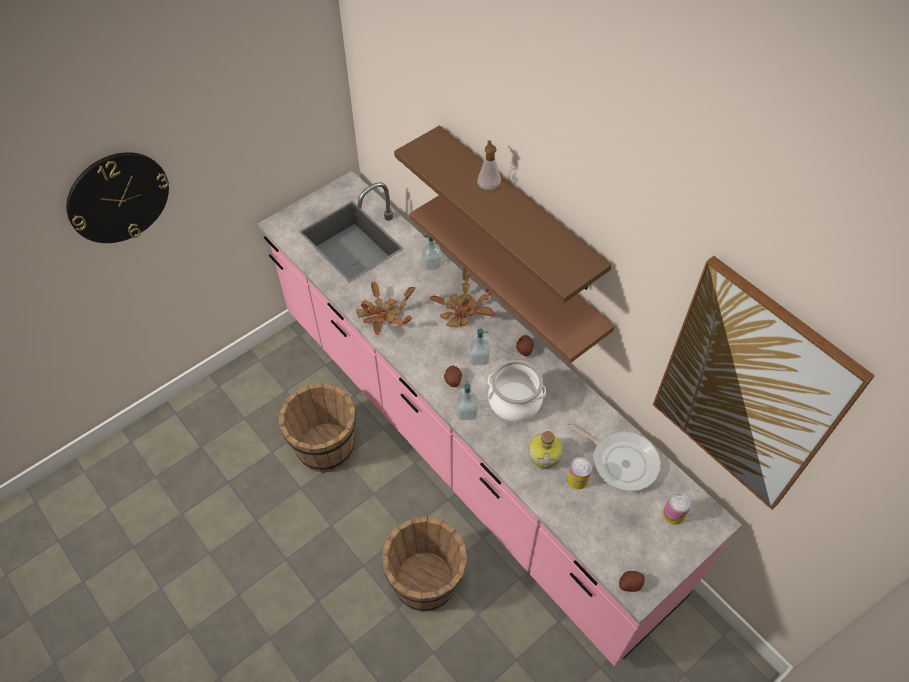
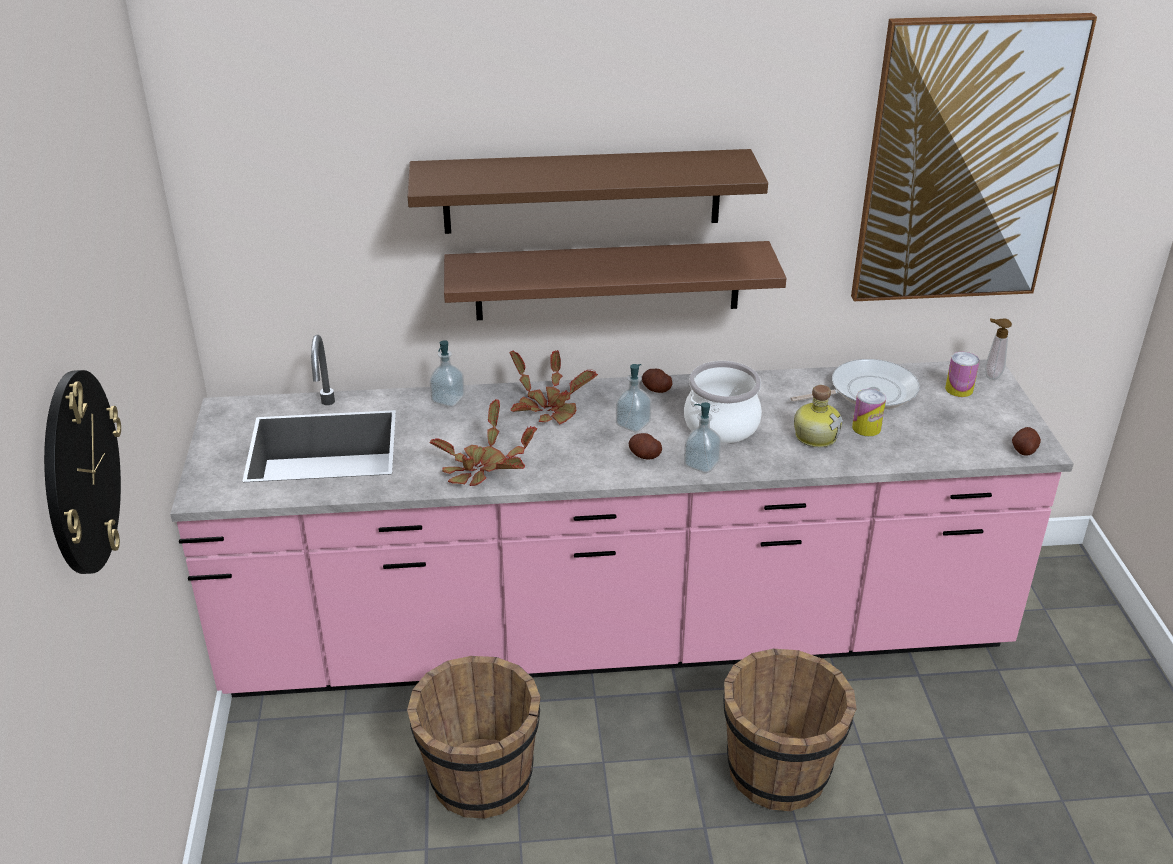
camera: 55 degrees left, 20 degrees down
(488, 185) = (551, 166): soap dispenser -> soap dispenser (990, 375)

